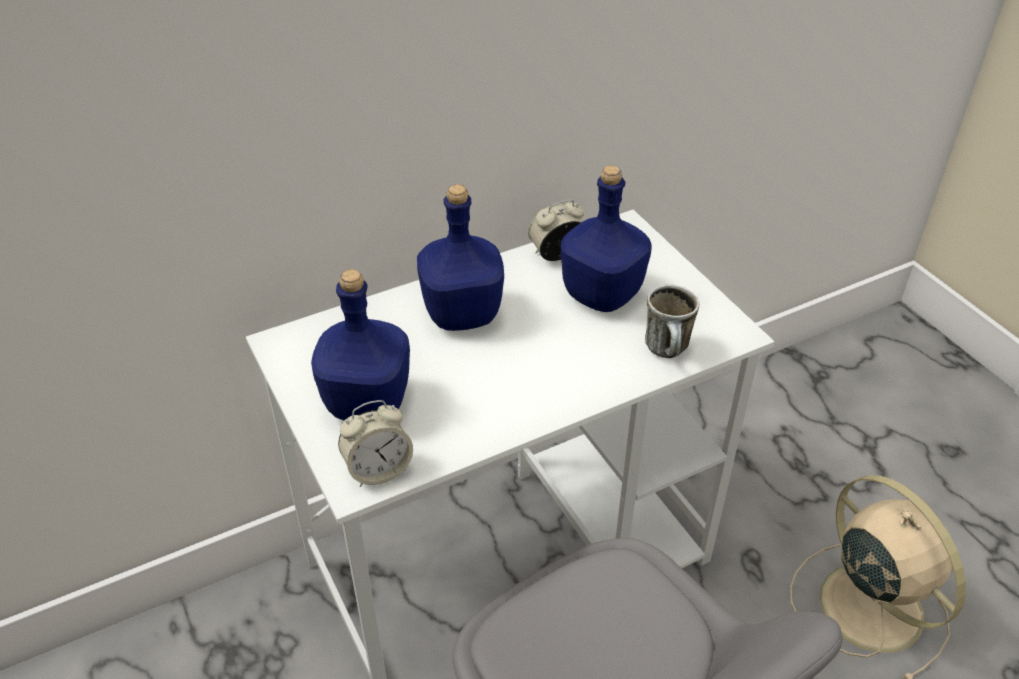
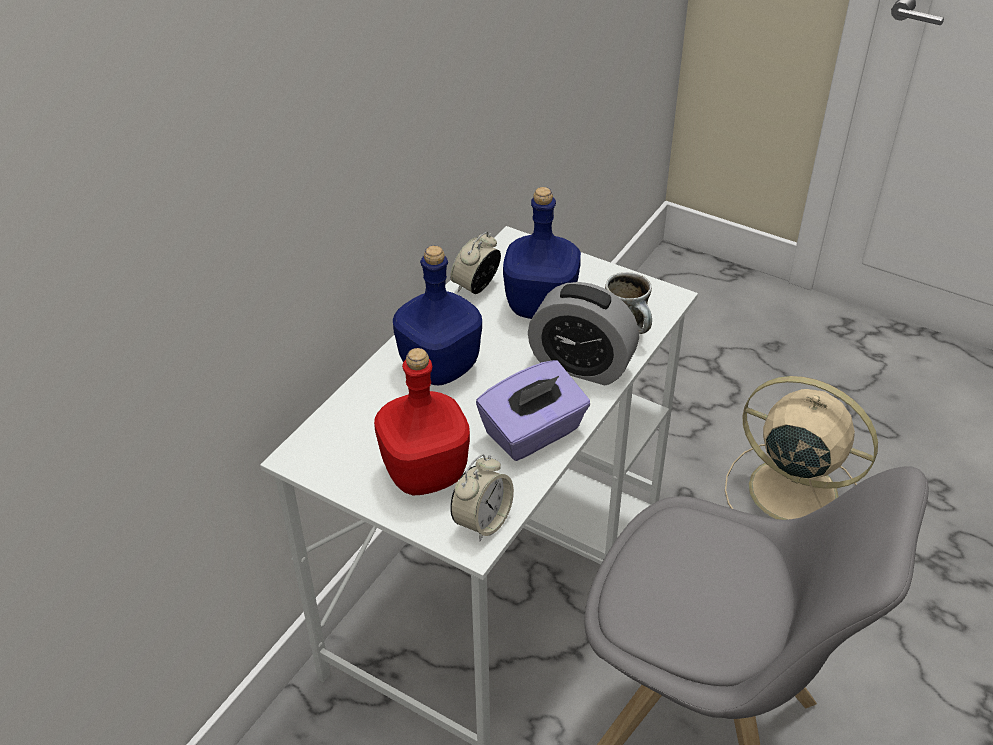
camera: 30 degrees left, 0 degrees up
(367, 404) = (426, 474): blue bottle -> red bottle
(493, 409) = (533, 433): none -> purple tissue box
(593, 365) = (581, 365): none -> alarm clock

